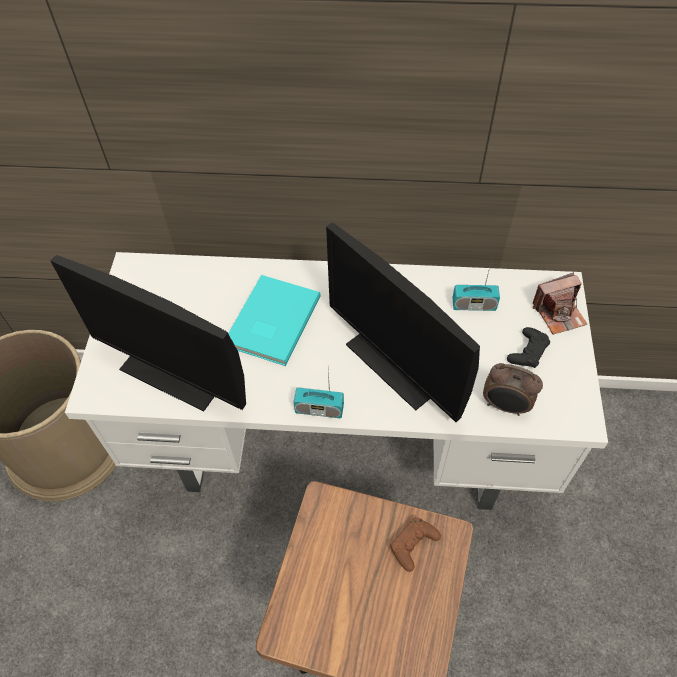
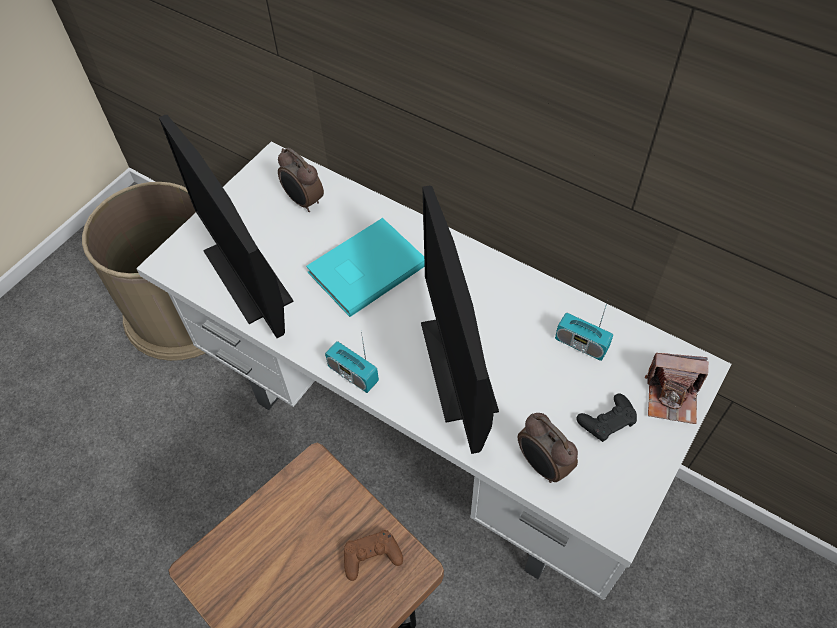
camera: 30 degrees right, 0 degrees up
(181, 290) = (303, 202): none -> alarm clock

